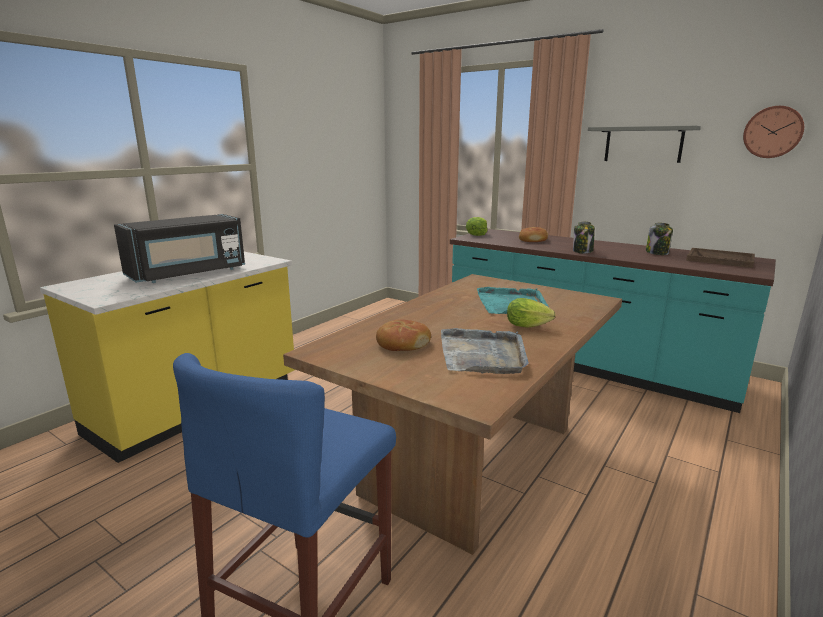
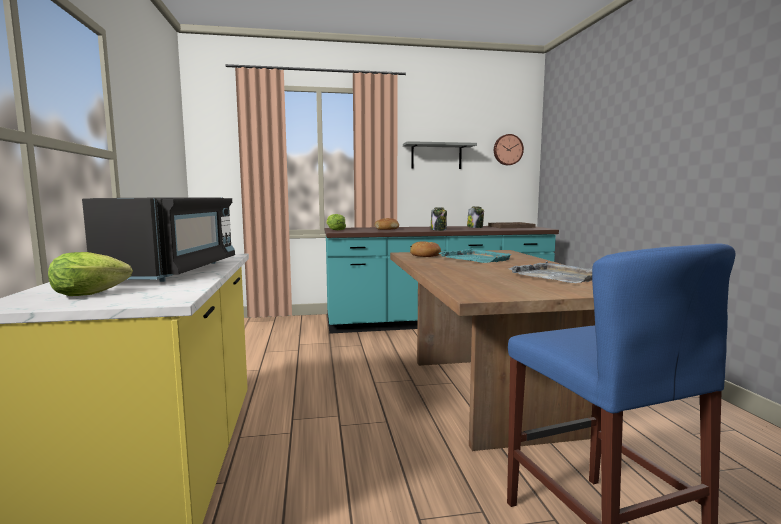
camera: 45 degrees left, 10 degrees down
(402, 344) = (503, 282): bread -> bread (425, 255)
(530, 326) = (524, 264): lettuce -> lettuce (94, 294)

